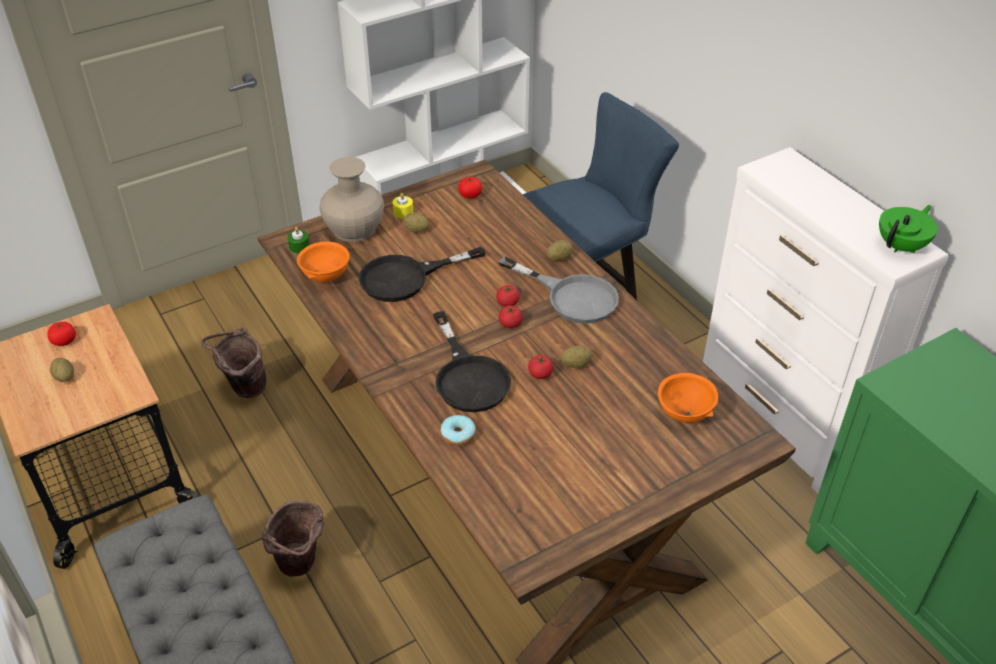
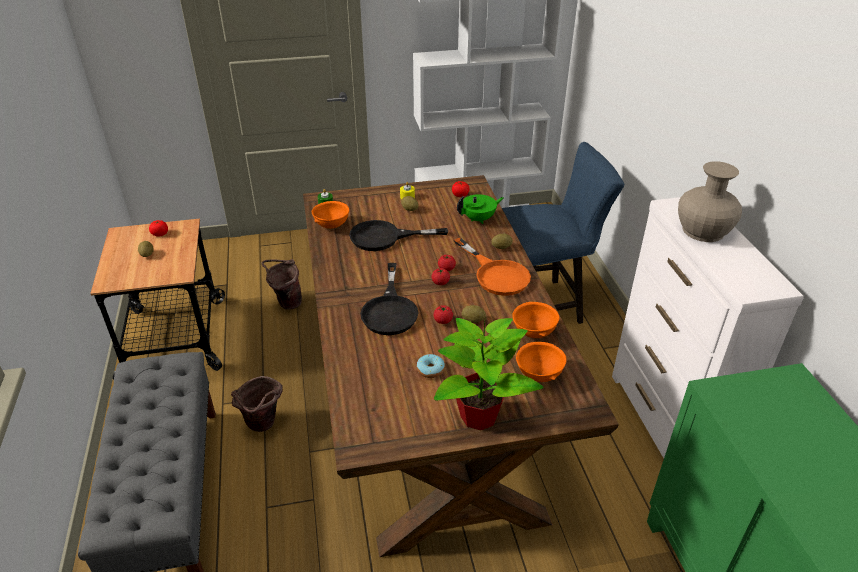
camera: 20 degrees right, 5 degrees down
(354, 228) = (368, 200): beige vase -> beige vase (703, 230)
(458, 435) = (360, 346): donut -> donut (430, 370)
(571, 296) = (496, 274): grey frying pan -> orange frying pan
(644, 482) = (479, 415): none -> potted plant
(652, 362) = (533, 333): none -> orange bowl
(902, 246) = (762, 281): green teapot -> green teapot (479, 219)

